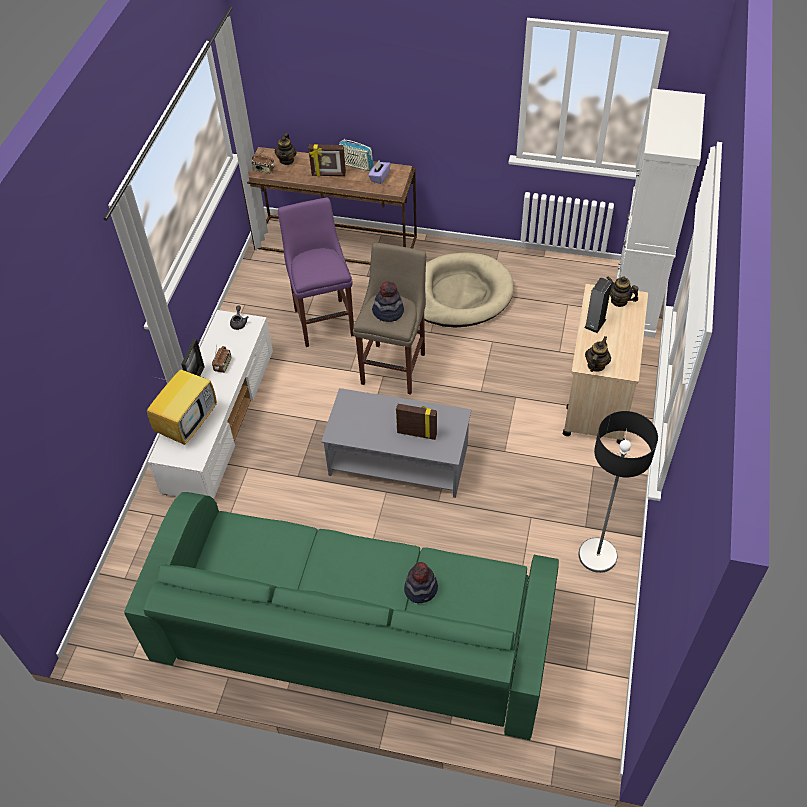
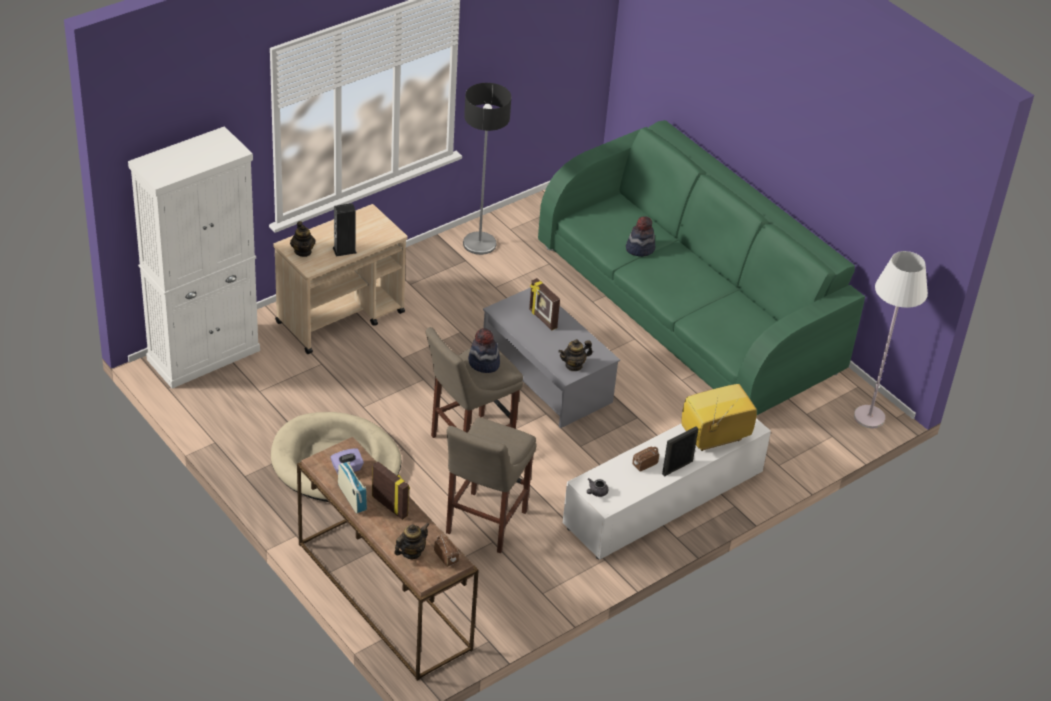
camera: 145 degrees left, 10 degrees down
(102, 625) = (869, 417): none -> white floor lamp
(323, 320) = (484, 525): purple stool -> beige stool
(596, 365) = (386, 228): teapot -> teapot (574, 365)

